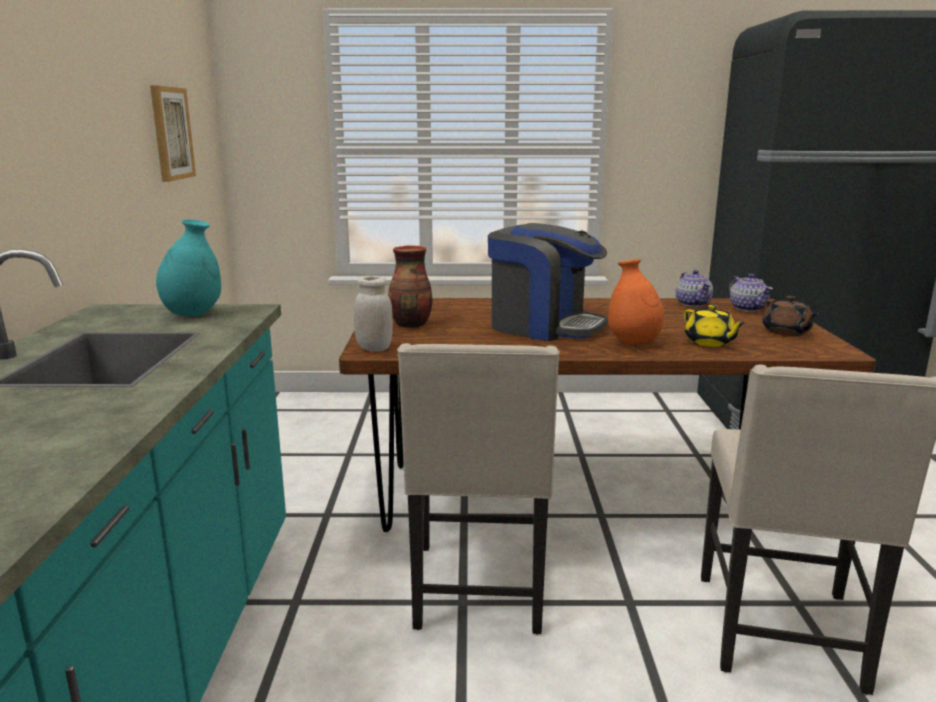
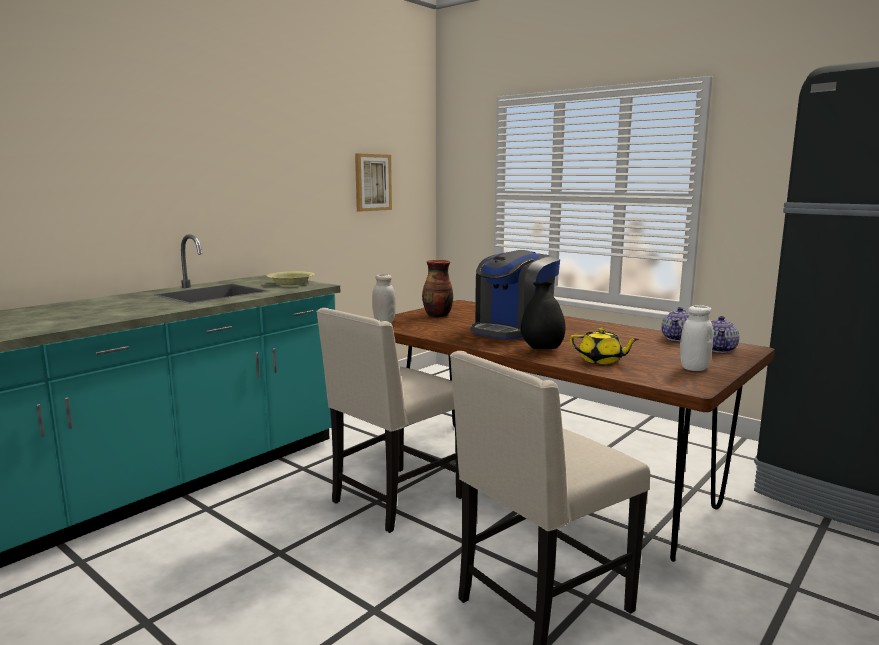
camera: 40 degrees right, 5 degrees down
(193, 314) = (291, 283): turquoise vase -> yellow bowl
(543, 326) = (513, 330): coffee machine -> coffee machine turned 60 degrees clockwise
(633, 343) = (542, 349): orange vase -> black vase
(709, 343) = (601, 360): yellow teapot -> yellow teapot turned 75 degrees counterclockwise
(786, 332) = (694, 368): brown teapot -> white jar

